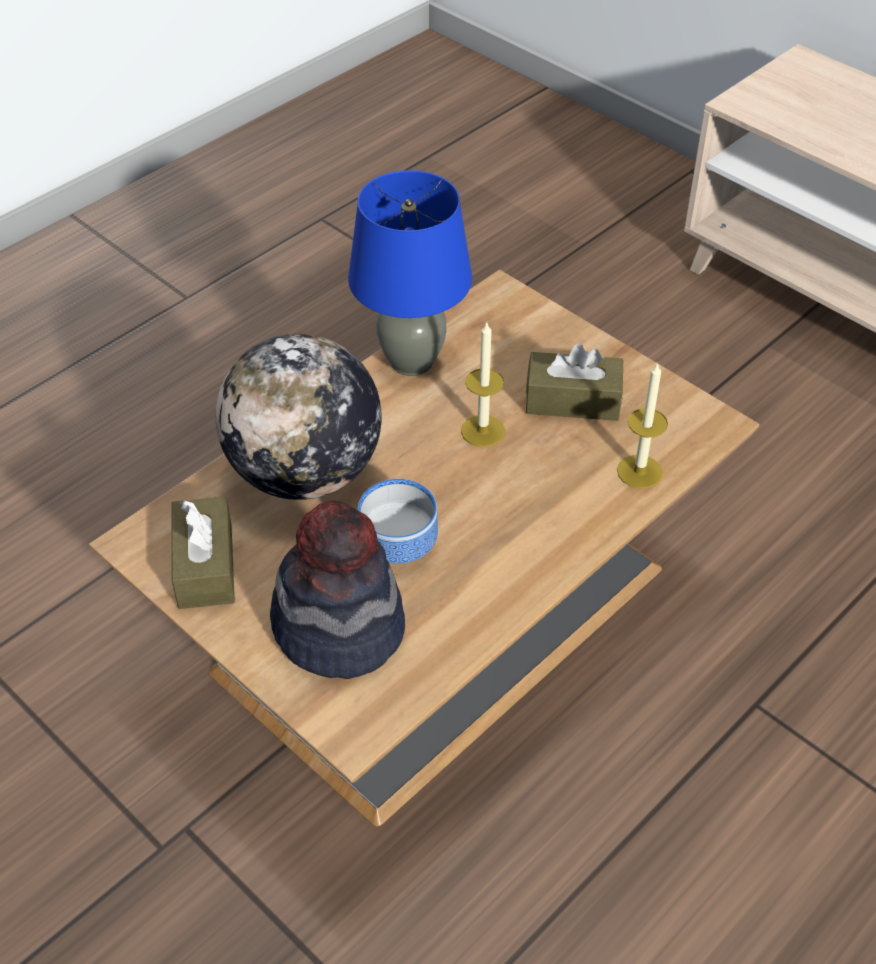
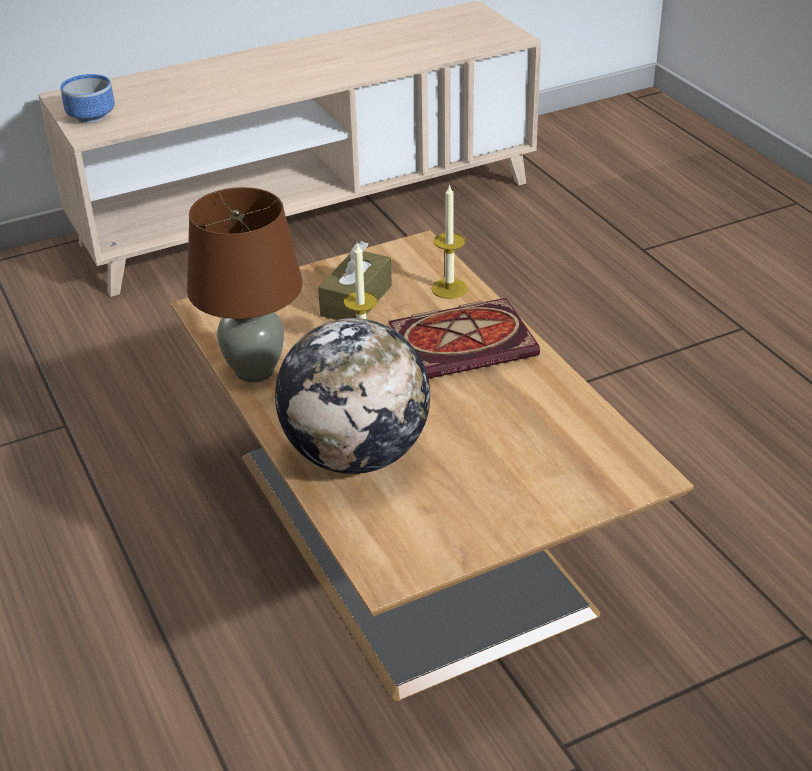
camera: 70 degrees left, 10 degrees down
(205, 566) = (438, 533): brown tissue box -> none
(339, 628) = (542, 465): hat -> none
(402, 543) = (466, 415): bowl -> bowl (92, 115)
(412, 362) = (255, 370): blue table lamp -> brown table lamp
(536, 511) = (465, 343): none -> book

